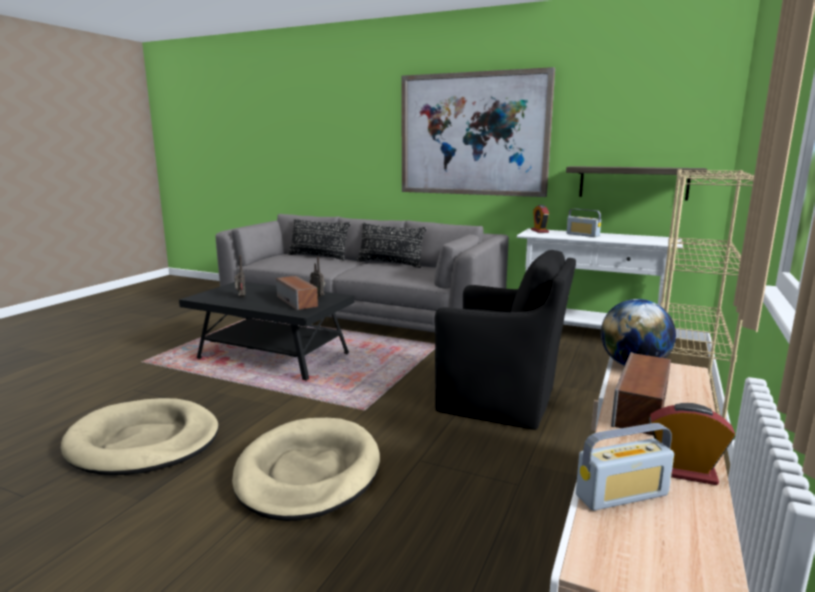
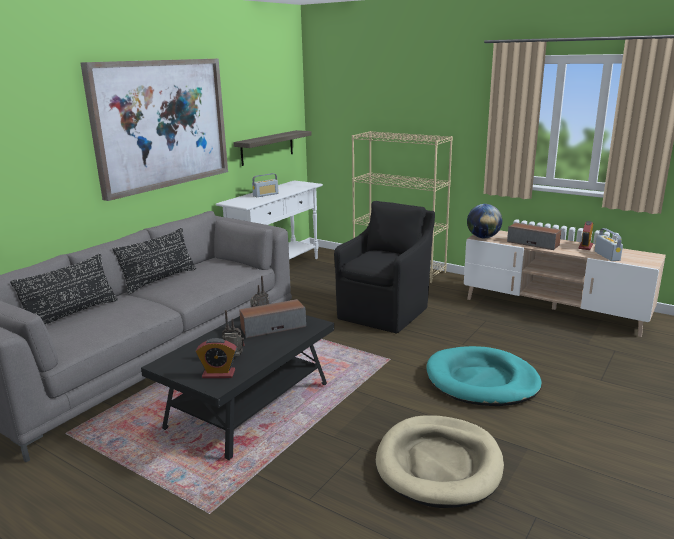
camera: 80 degrees left, 5 degrees up
(308, 472) = (481, 381): beige dog bed -> turquoise dog bed
(539, 231) = (236, 201): alarm clock -> alarm clock (218, 374)

